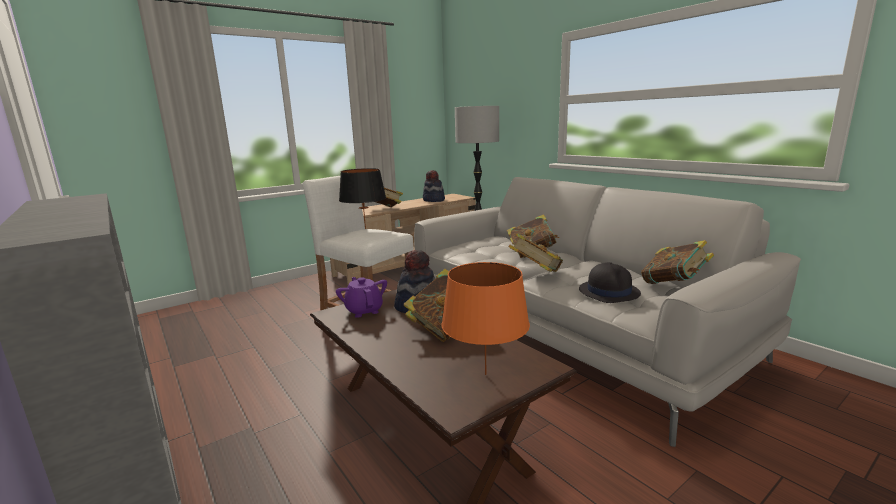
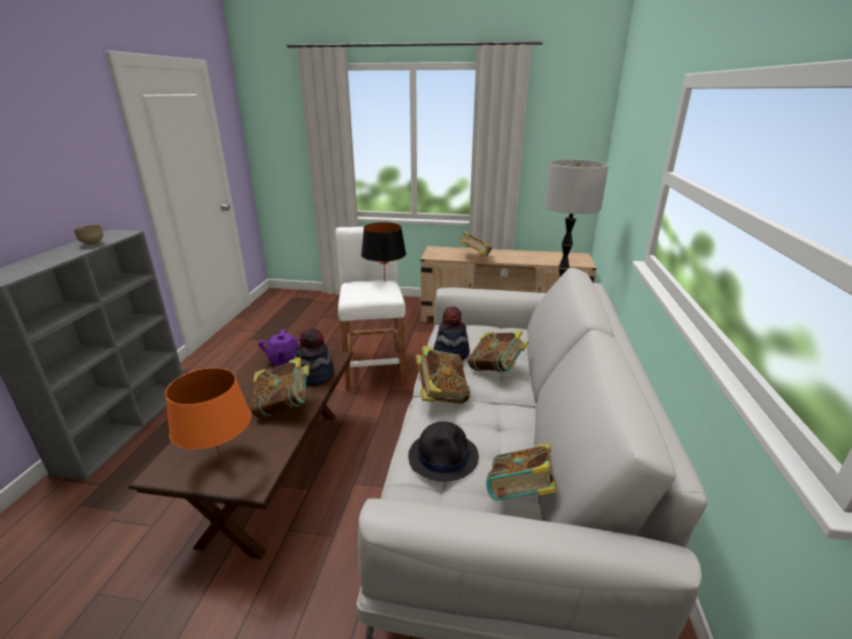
camera: 45 degrees right, 10 degrees up
(74, 205) = (92, 244): none -> brown bowl
(364, 311) = (284, 360): purple teapot -> purple teapot turned 150 degrees clockwise
(433, 200) = (543, 258): hat -> hat (451, 353)

